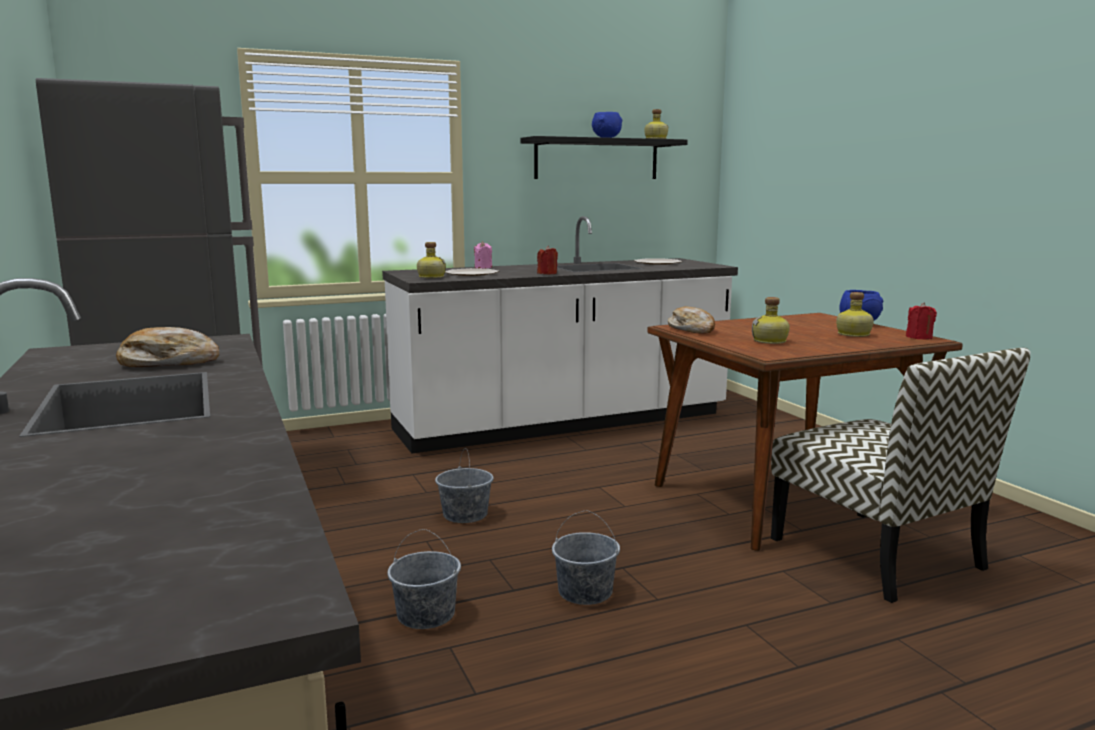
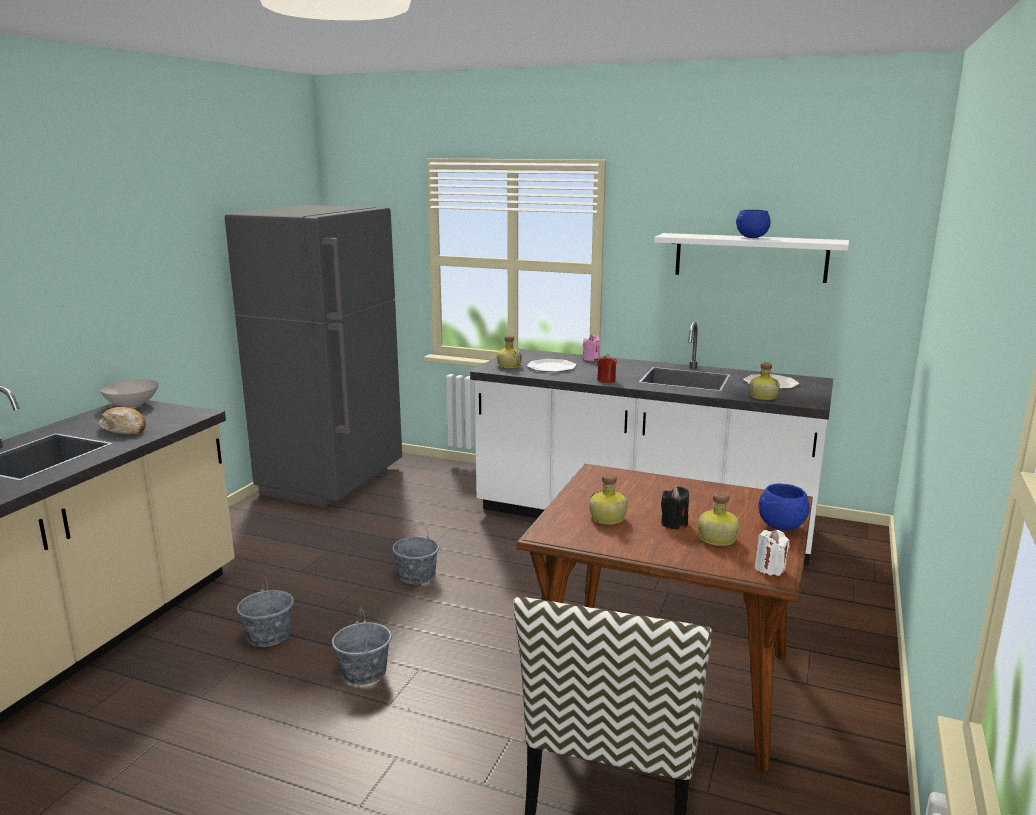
camera: 45 degrees right, 5 degrees up
(76, 350) = (132, 405): none -> white bowl
(597, 159) = (750, 257): black shelf -> white shelf
(655, 139) = (816, 240): bottle -> bottle (762, 396)
(692, 330) = (597, 480): bread -> none
(810, 335) = (674, 523): none -> black candle
(919, 337) = (770, 569): red candle -> white candle

